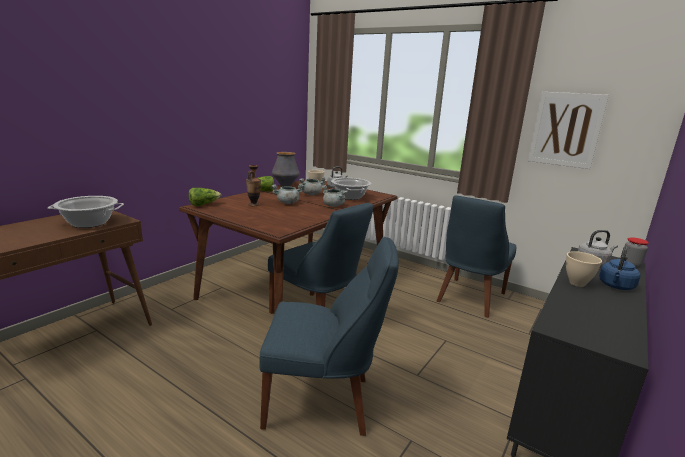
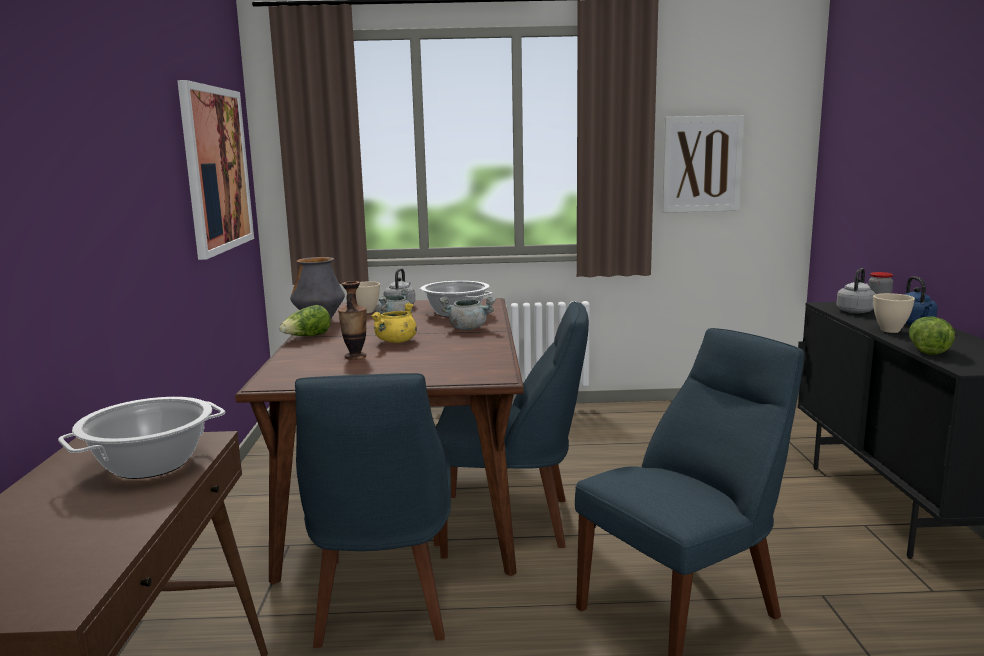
camera: 35 degrees left, 5 degrees down
(203, 204) = (273, 378): lettuce -> lettuce (926, 349)
(264, 101) = (216, 169): none -> picture
(287, 203) = (396, 341): grey cooking pot -> yellow cooking pot
(469, 298) = (642, 425): blue chair -> blue chair (383, 603)

